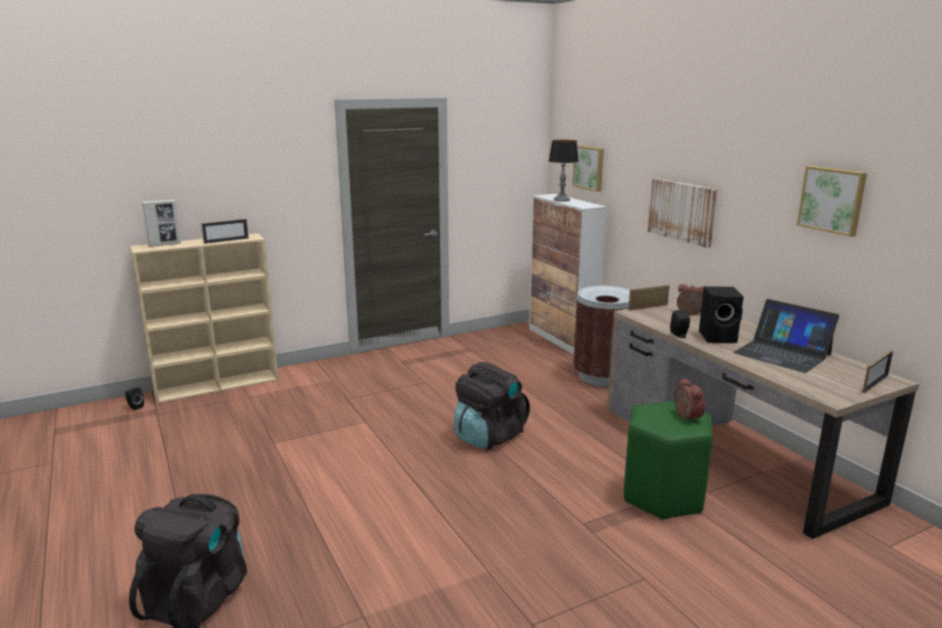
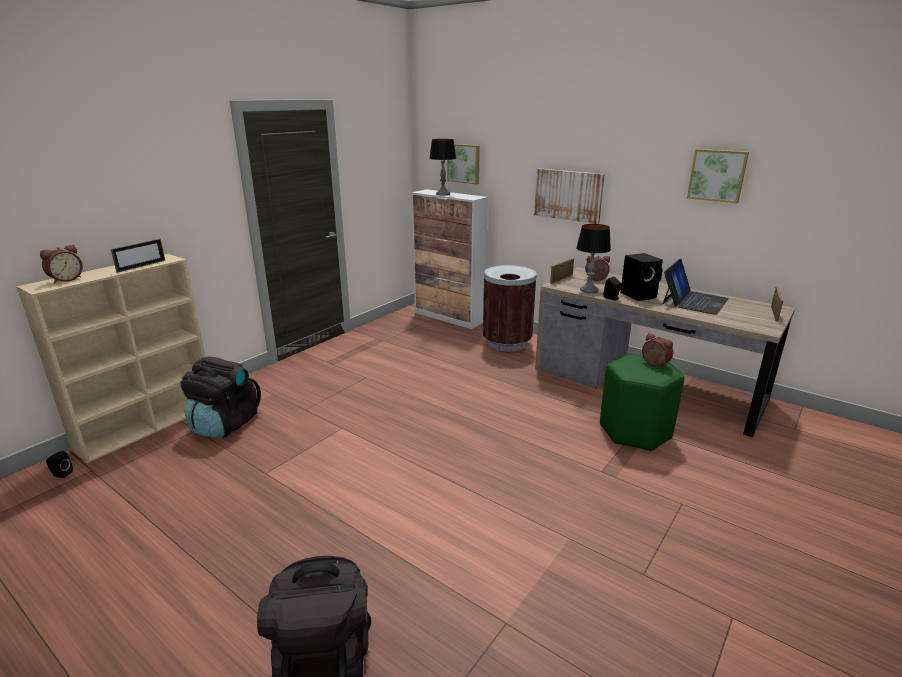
camera: 25 degrees left, 5 degrees up
(165, 245) = (65, 279): picture frame -> alarm clock
(488, 436) = (464, 415): black backpack -> black backpack (225, 424)
(664, 323) = (588, 290): none -> table lamp
(782, 353) = (694, 301): laptop -> laptop turned 75 degrees counterclockwise

